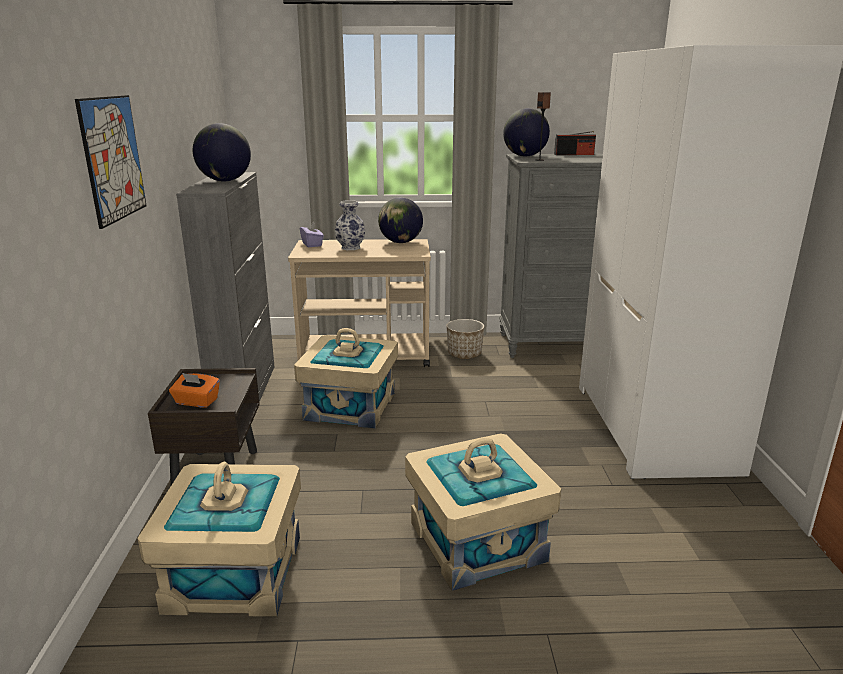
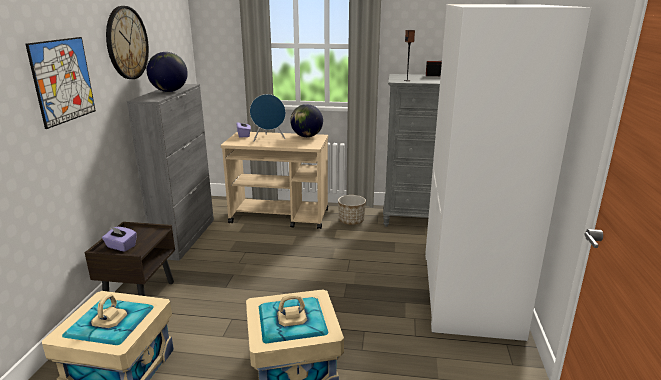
camera: 10 degrees right, 0 degrees up
(169, 109) = (127, 43): none -> wall clock
(196, 402) = (121, 247): orange tissue box -> purple tissue box
(350, 406) = (252, 254): beige storage box -> none
(351, 247) = (269, 139): vase -> blue speaker
(524, 156) = (400, 76): globe -> none

